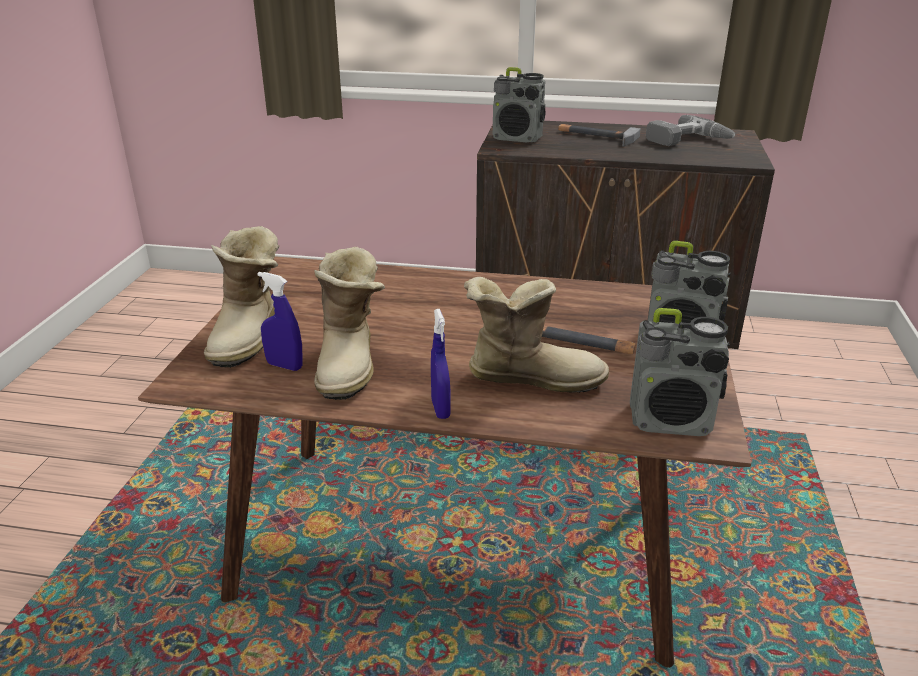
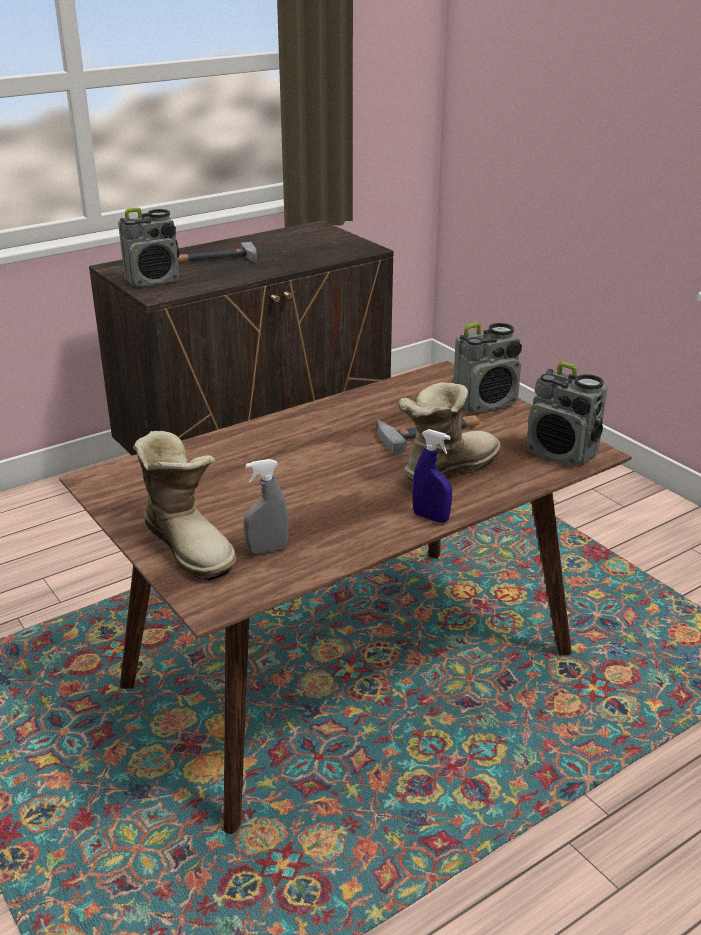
camera: 45 degrees left, 0 degrees up
(284, 366) = (267, 549): blue spray bottle -> grey spray bottle
(351, 363) = (314, 522): boot -> none
(672, 420) = (562, 454): radio -> radio turned 75 degrees clockwise
(689, 141) = (294, 243): power drill -> none

